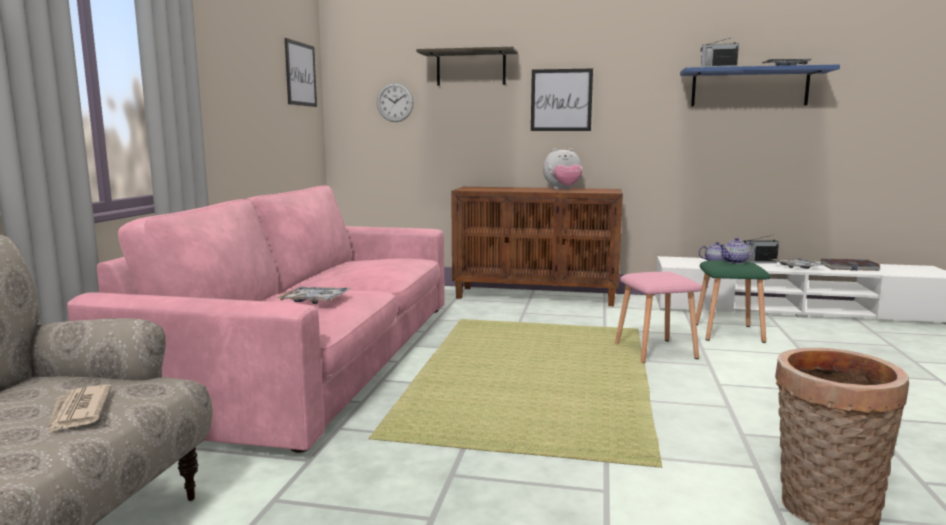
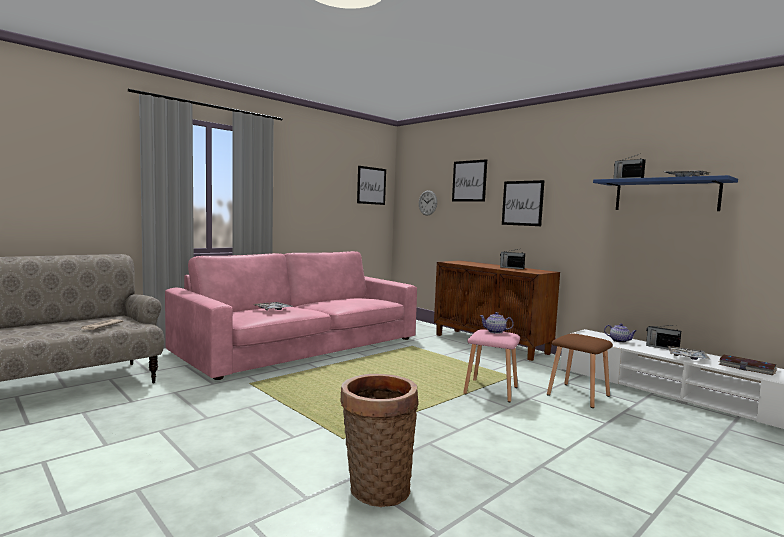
camera: 35 degrees right, 5 degrees down
(471, 68) = (469, 181): shelf -> picture
(563, 189) = (511, 268): plush toy -> radio
(729, 333) = (578, 396): green stool -> brown stool
(735, 262) = (586, 337): teapot -> teapot (495, 331)

